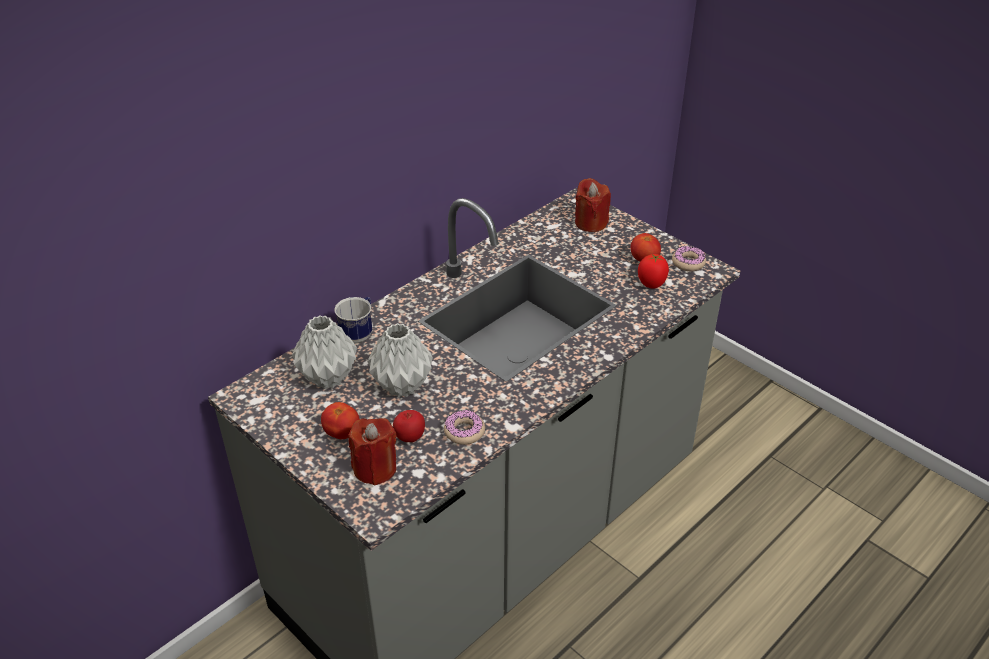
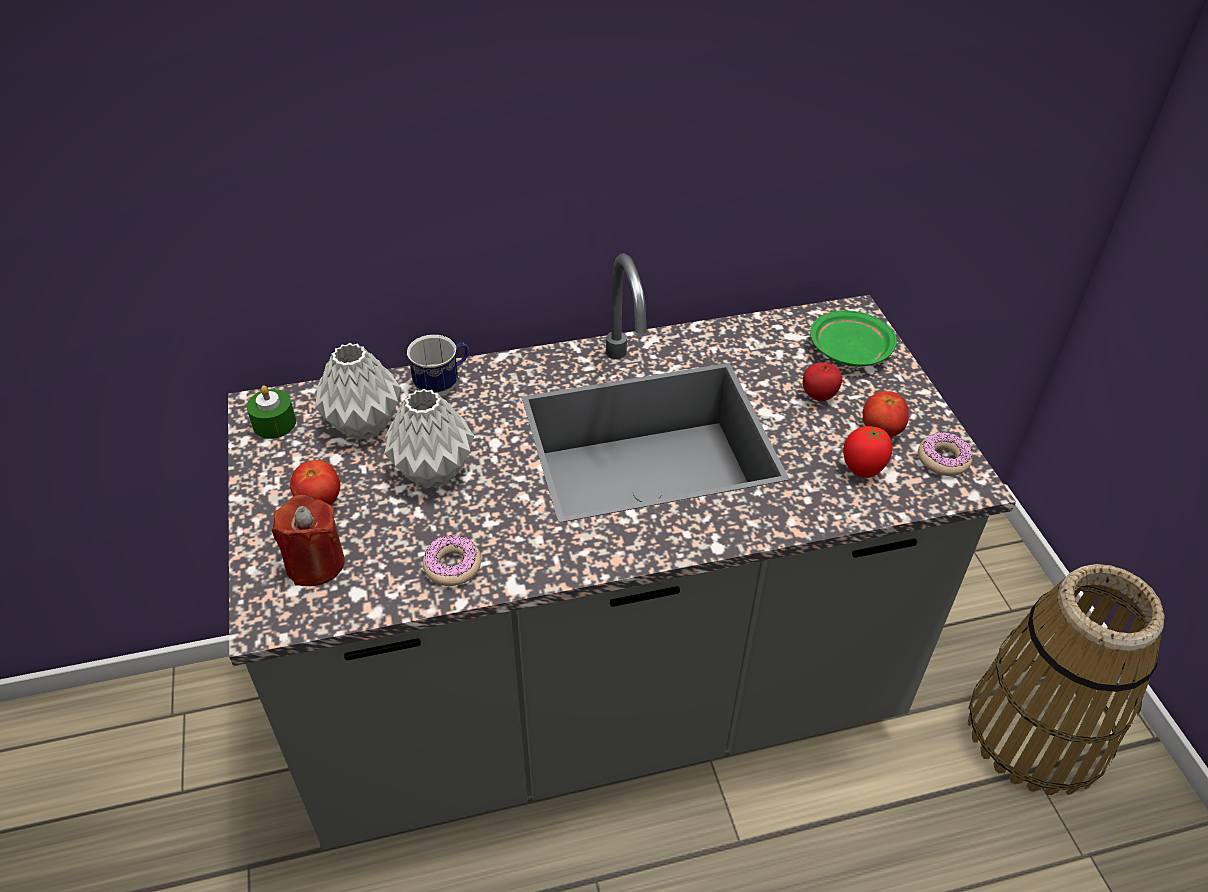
camera: 30 degrees right, 5 degrees up
(263, 401) = (274, 423): none -> green candle
(410, 438) = (385, 543): apple -> apple (818, 396)
(590, 223) = (848, 350): red candle -> green plate
(758, 433) = (1036, 731): none -> basket

